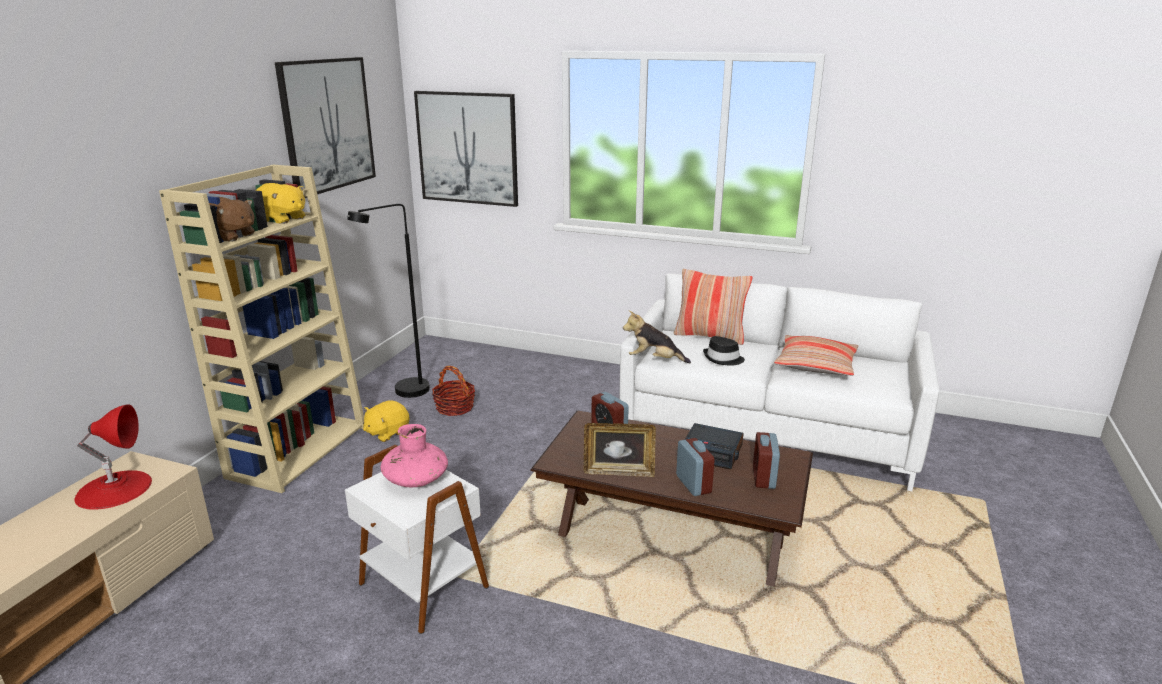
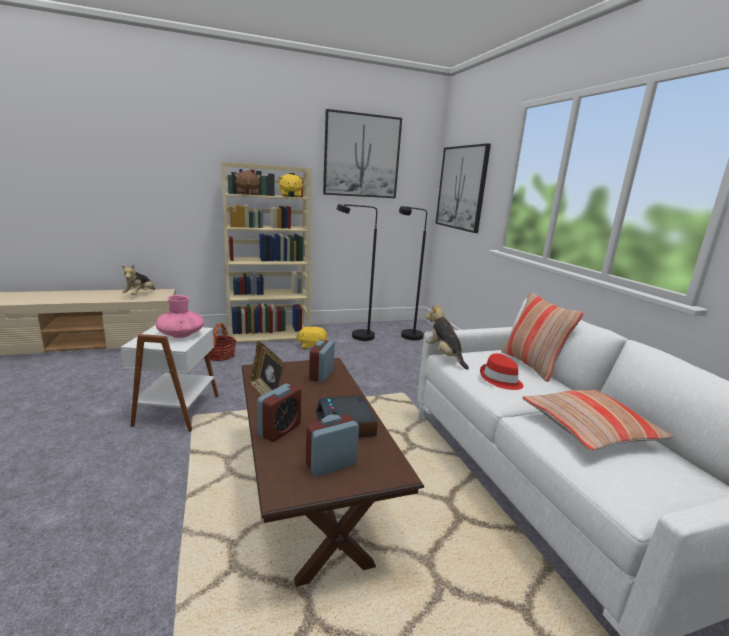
camera: 50 degrees right, 5 degrees down
(114, 489) = (140, 295): red table lamp -> plush toy
(449, 362) = (407, 334): none -> black floor lamp
(455, 407) = (363, 353): basket -> basket (220, 355)
(723, 359) = (500, 380): black hat -> red hat

